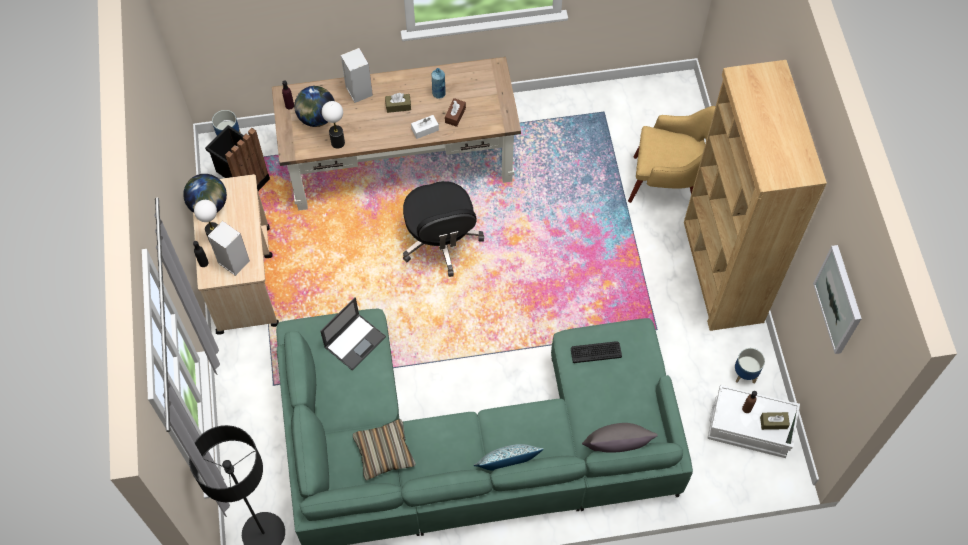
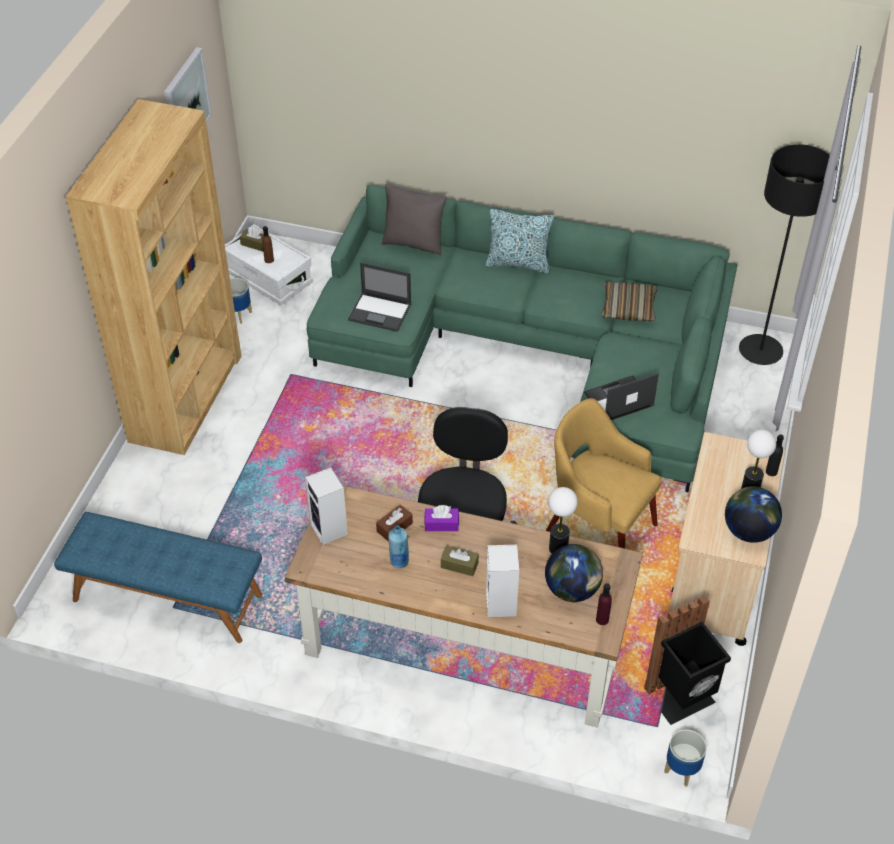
camera: 155 degrees left, 15 degrees down
(232, 262) = (736, 461): speaker -> speaker (330, 530)
(425, 129) = (441, 524): white tissue box -> purple tissue box
(596, 352) = (380, 312): keyboard -> laptop
(612, 115) = (167, 598): none -> blue bench
(668, 184) = (167, 498): yellow armchair -> yellow armchair (598, 526)

